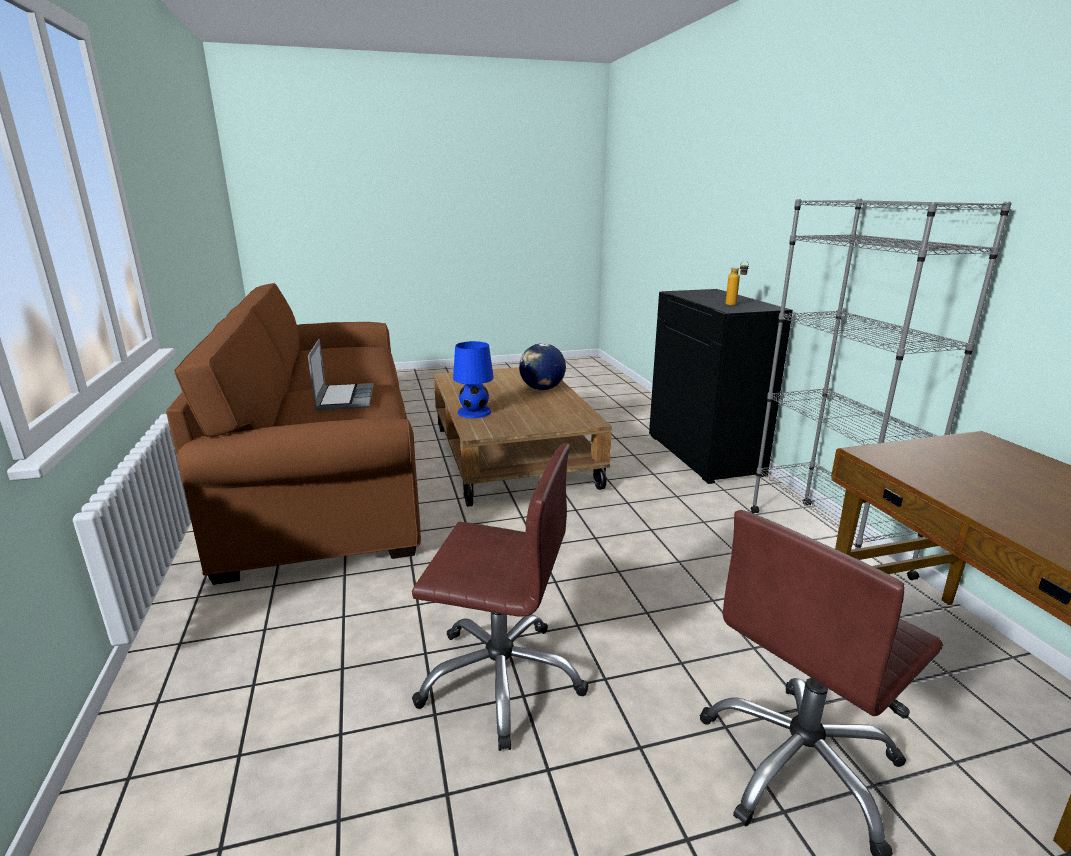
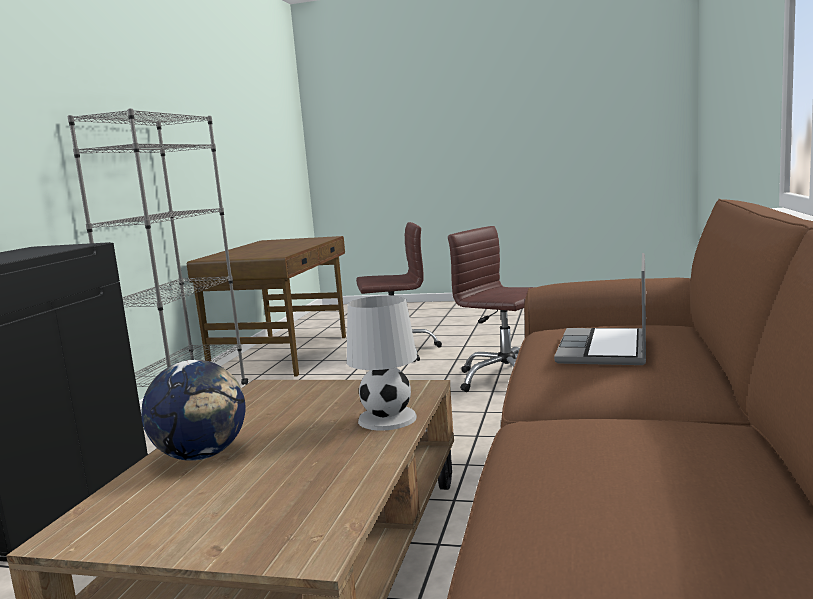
camera: 150 degrees left, 10 degrees down
(474, 412) = (386, 419): blue table lamp -> white table lamp
(734, 305) = (43, 250): bottle -> none

